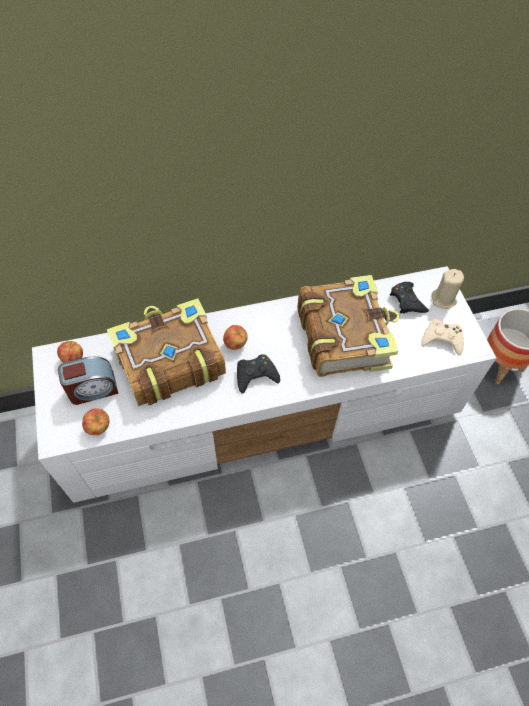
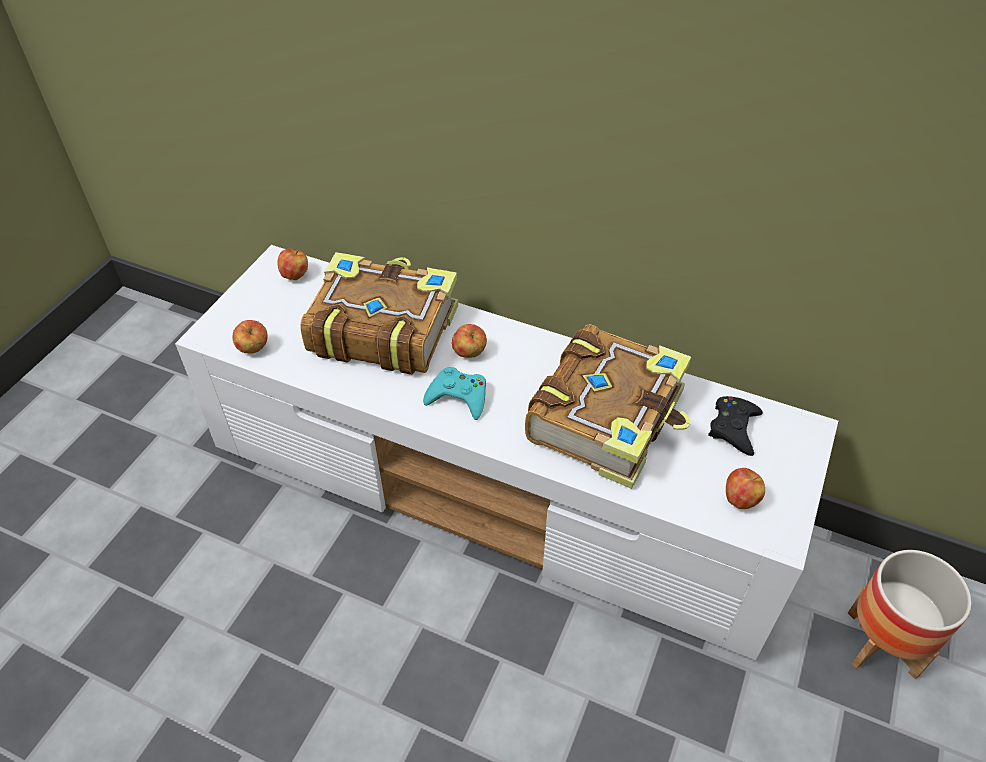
camera: 40 degrees right, 10 degrees down
(93, 389) = (284, 312): alarm clock -> none
(256, 375) = (458, 397): black game controller -> turquoise game controller
(442, 339) = (740, 499): beige game controller -> apple
(443, 299) = (791, 455): beige candle -> none

